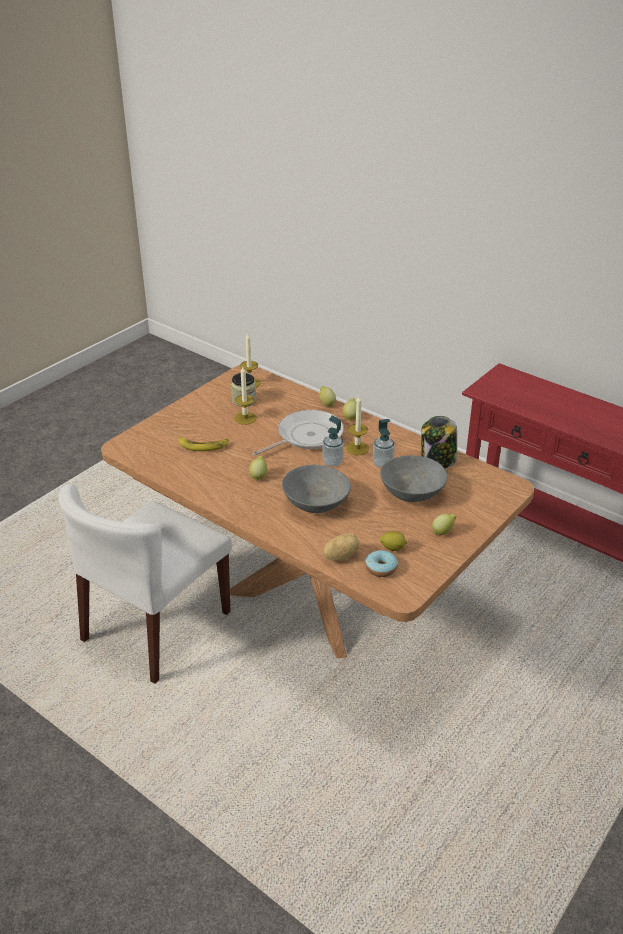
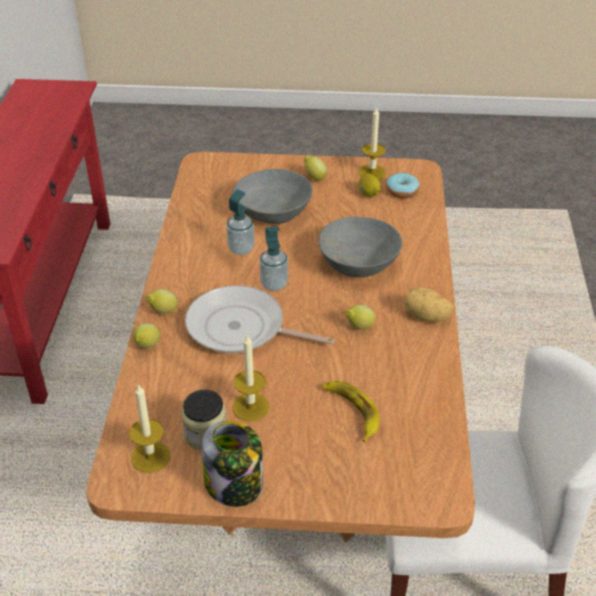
camera: 125 degrees left, 5 degrees up
(340, 556) = (414, 217): potato -> potato (426, 317)
(357, 448) = (228, 278): candle -> candle (372, 173)
(438, 461) = (200, 216): jar -> jar (235, 485)

